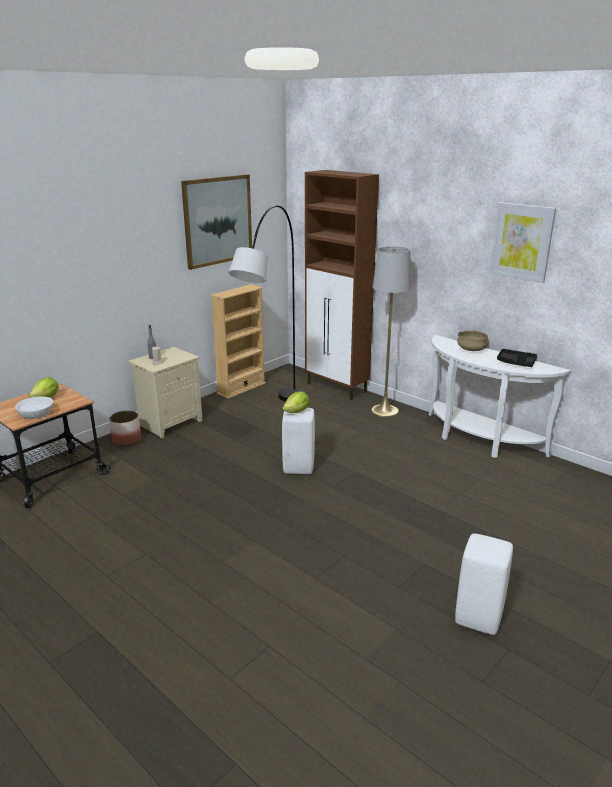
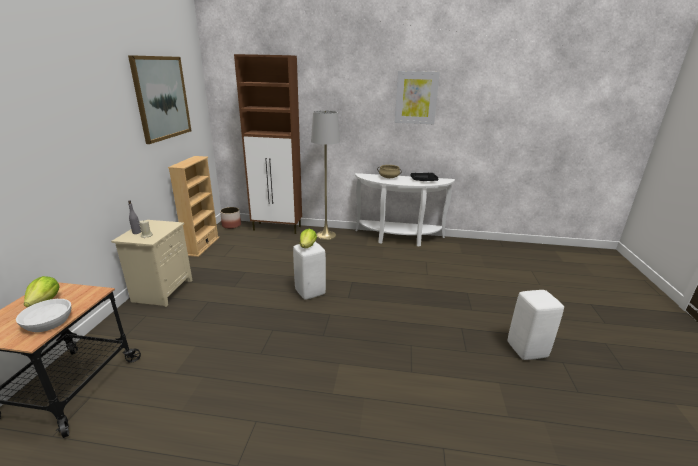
camera: 35 degrees left, 0 degrees up
(126, 439) = (129, 319): planter -> planter (231, 225)
(273, 418) = (251, 261): grey floor lamp -> none

